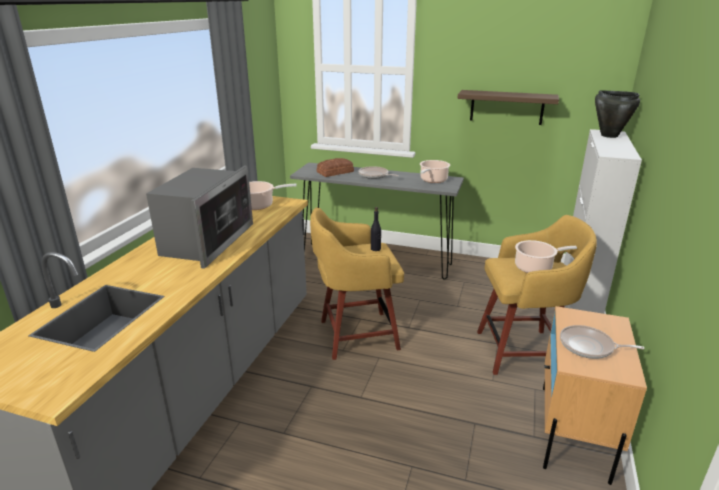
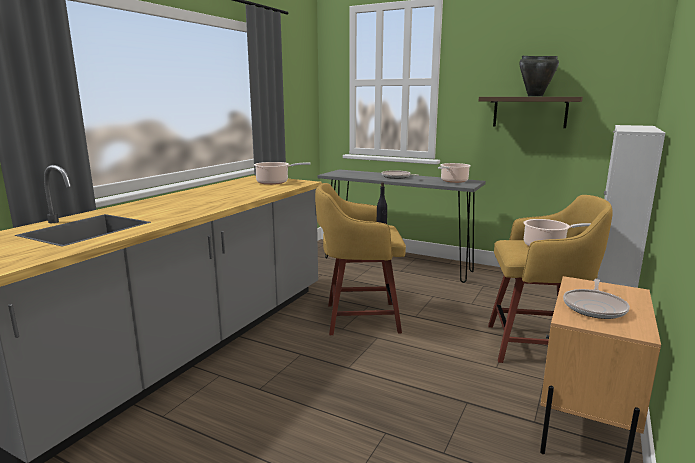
camera: 10 degrees right, 10 degrees down
(206, 241) = (212, 197): microwave -> none
(336, 172) = (361, 174): bread -> none
(589, 347) = (594, 307): frying pan -> frying pan turned 90 degrees counterclockwise
(609, 135) = (634, 126): black cooking pot -> black cooking pot (534, 96)

